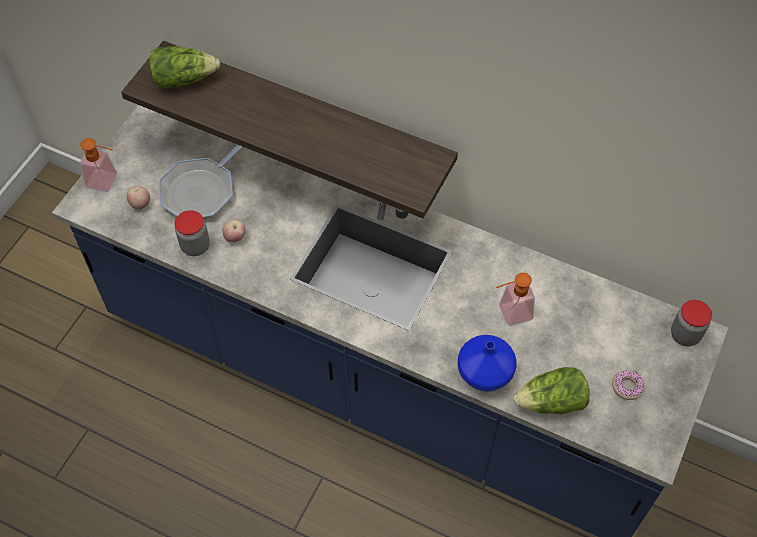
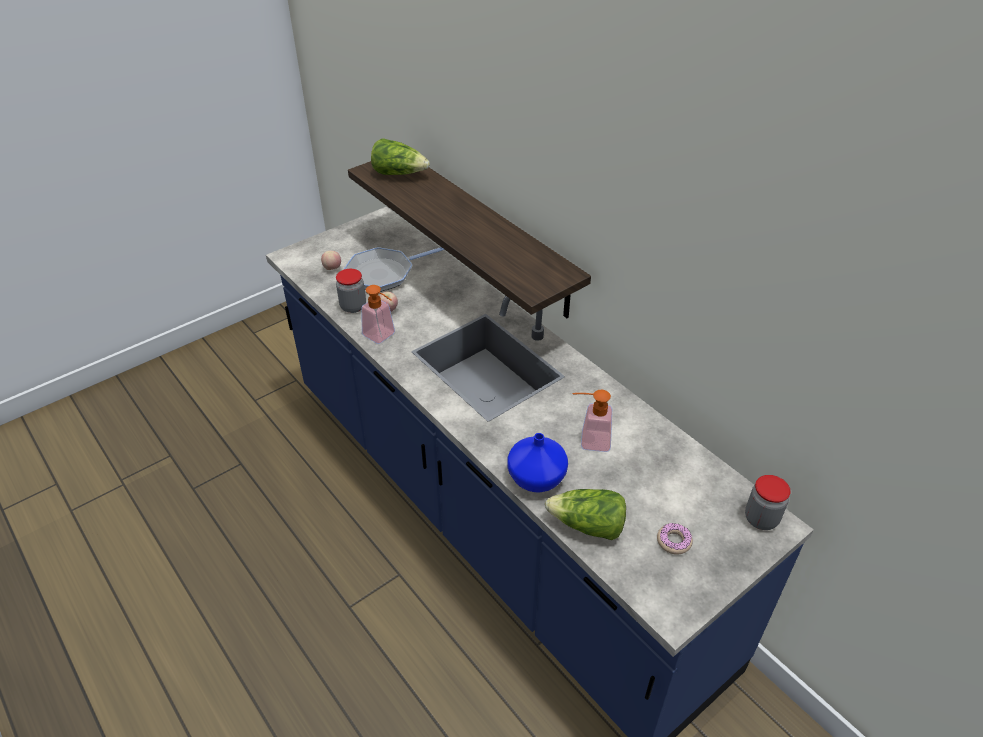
camera: 25 degrees right, 15 degrees down
(107, 182) = (319, 248): soap dispenser -> soap dispenser (382, 336)

